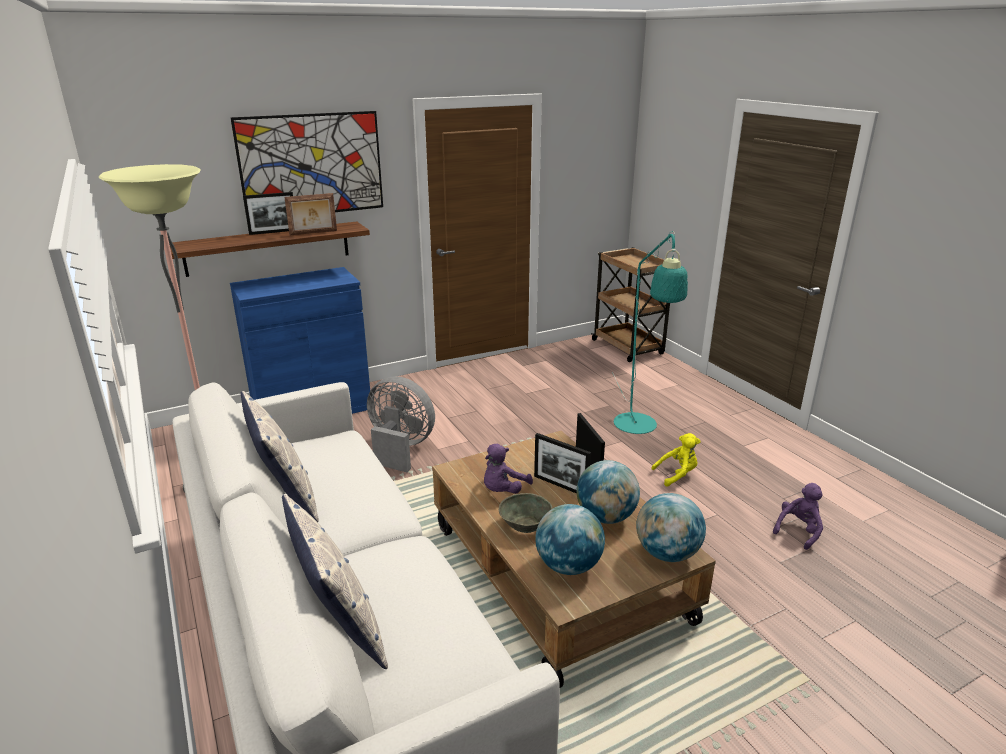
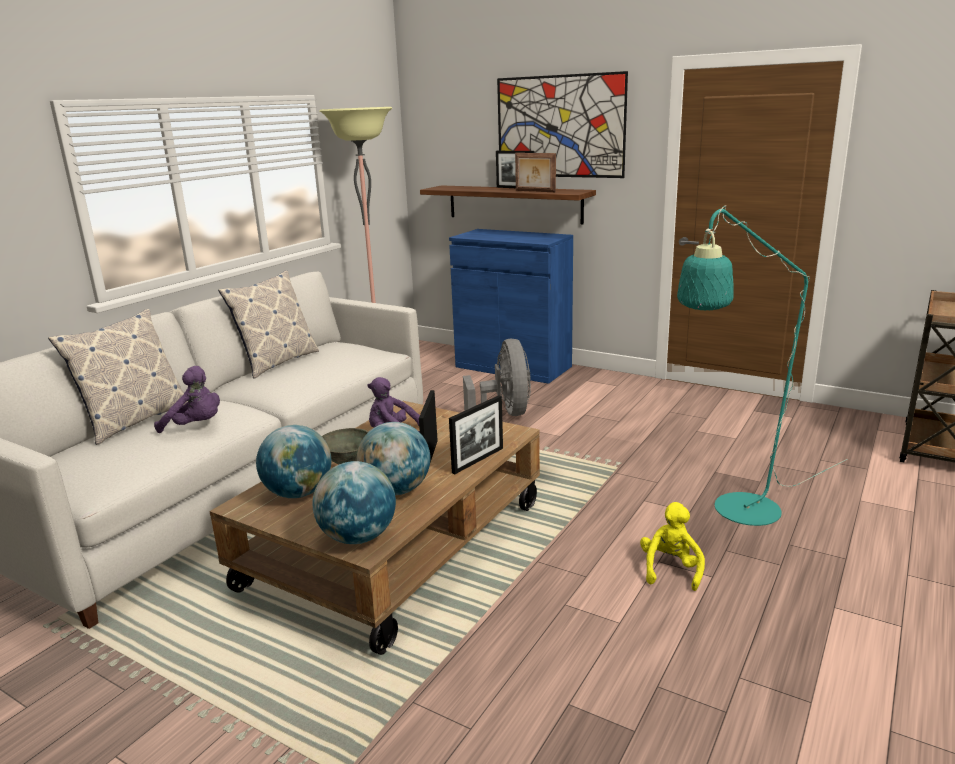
camera: 60 degrees right, 5 degrees down
(677, 475) = (670, 569): yellow plush toy -> yellow plush toy turned 120 degrees counterclockwise
(798, 531) = (668, 709): purple plush toy -> purple plush toy (196, 426)

